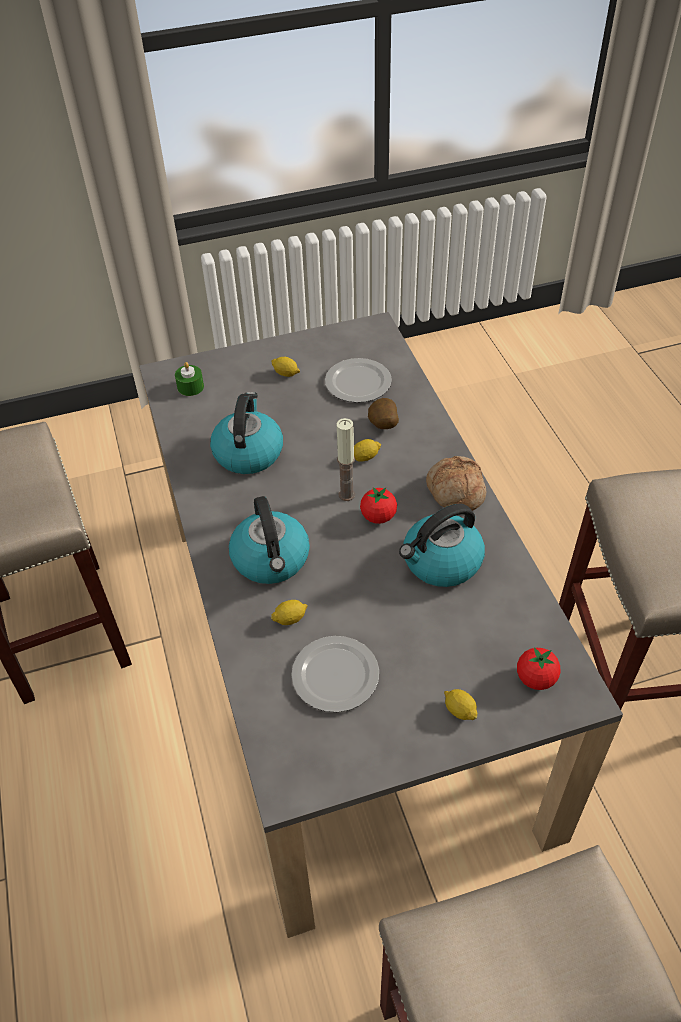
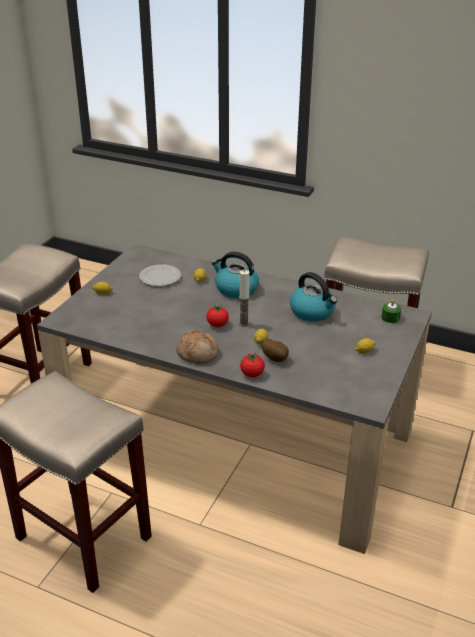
camera: 130 degrees right, 15 degrees down
(358, 382) = (324, 370): plate -> none
(441, 562) = (167, 326): kettle -> none
(535, 678) = (83, 315): tomato -> tomato (252, 374)

